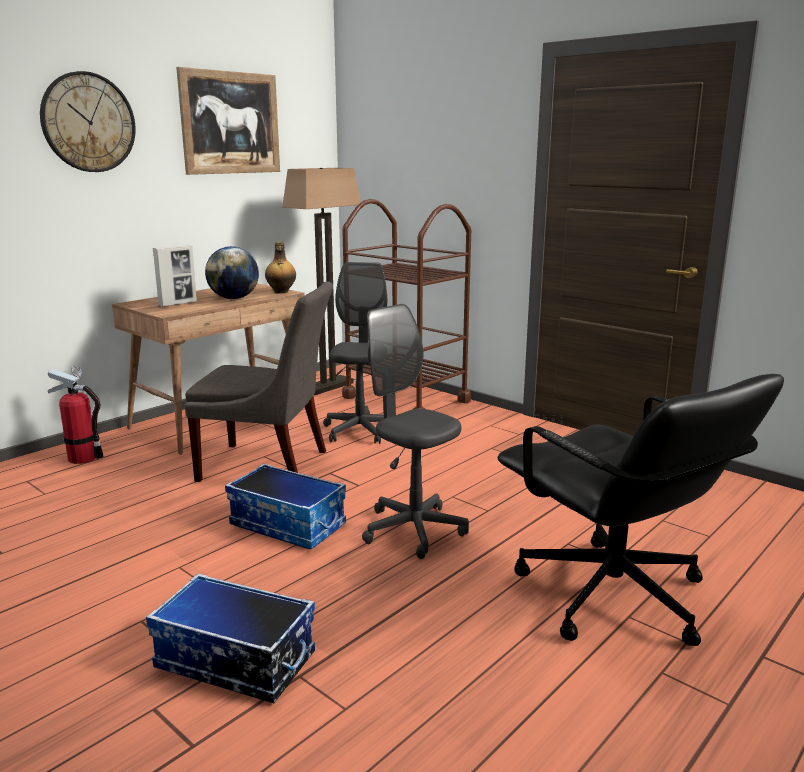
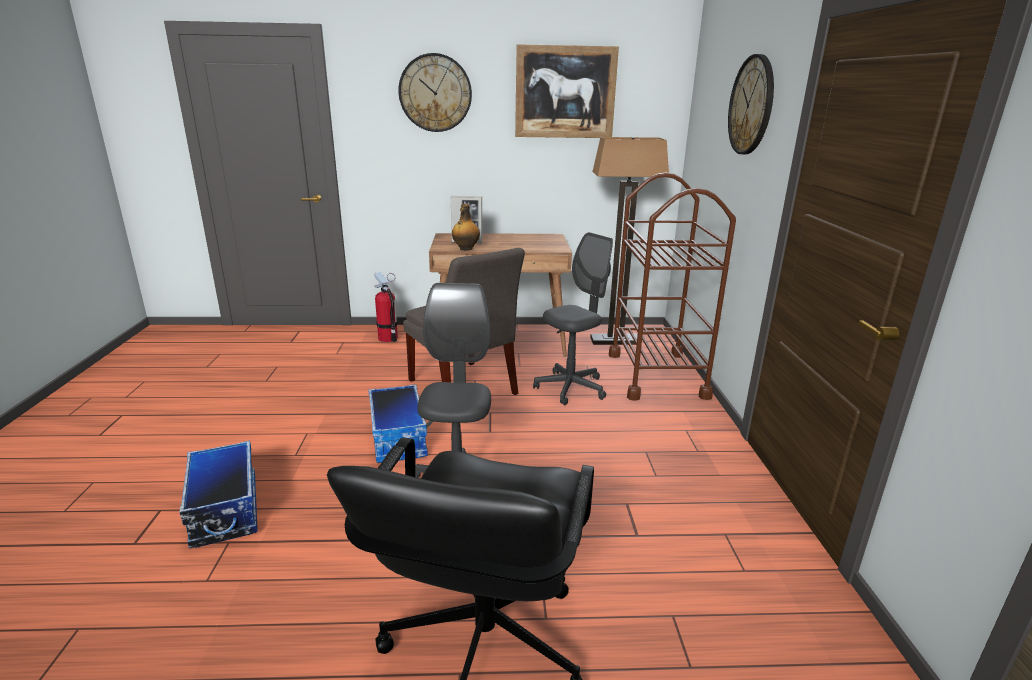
camera: 45 degrees right, 5 degrees up
(234, 298) = (510, 246): globe -> none
(281, 292) = (556, 248): bottle -> bottle (465, 249)
(457, 129) = (751, 105): none -> wall clock

